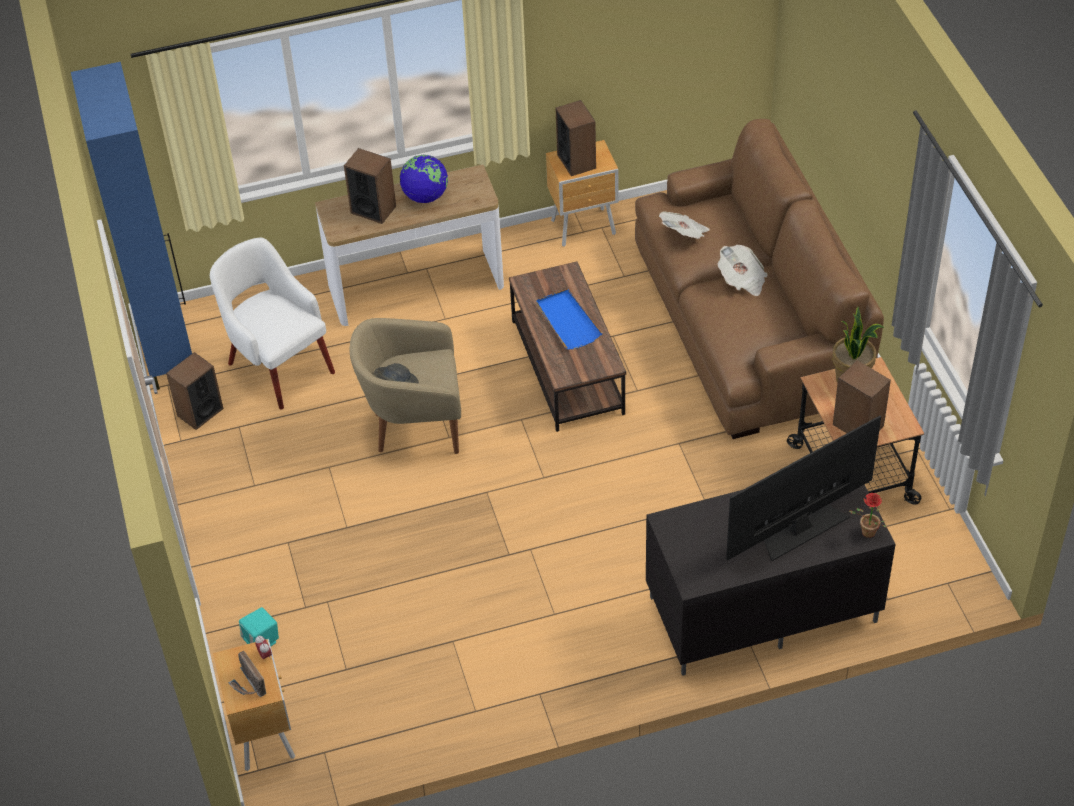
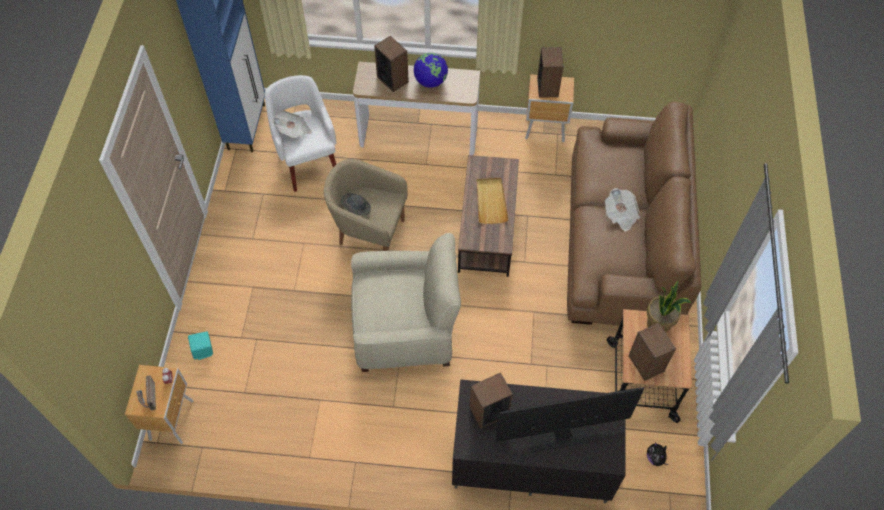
camera: 20 degrees right, 10 degrees up
(200, 412) = (245, 175): speaker -> speaker (488, 411)
(522, 520) = (405, 328): none -> beige armchair
(567, 321) = (491, 201): blue tray -> beige tray
(684, 234) = (597, 166): newspaper -> newspaper (293, 131)
(865, 533) = (607, 457): potted plant -> none
(912, 552) = (655, 458): none -> plush toy

